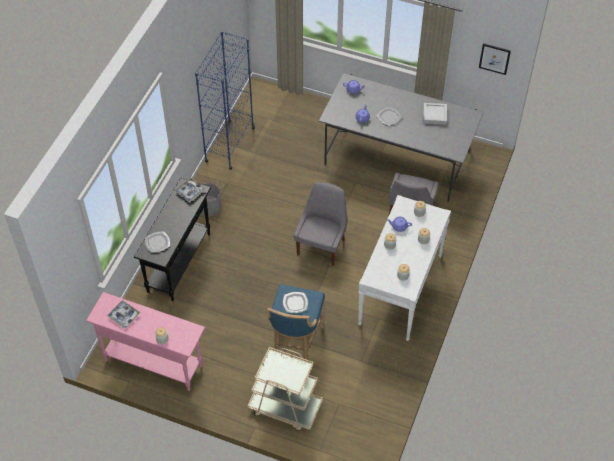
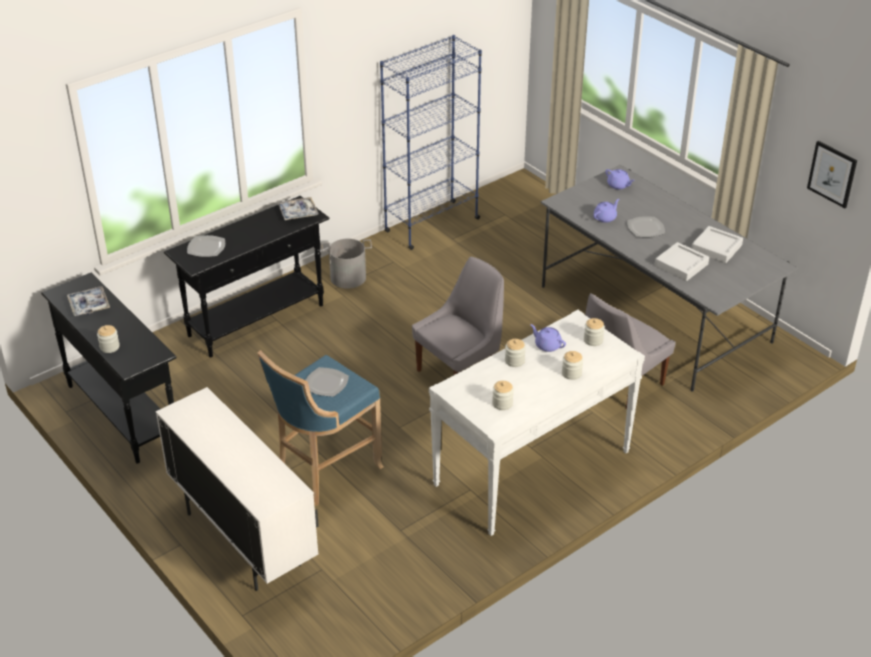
camera: 30 degrees right, 15 degrees down
(153, 363) = (123, 413): pink console table -> black console table
(285, 407) = (243, 539): beige cart -> white cabinet
(424, 136) = (681, 265): none -> grey tray

